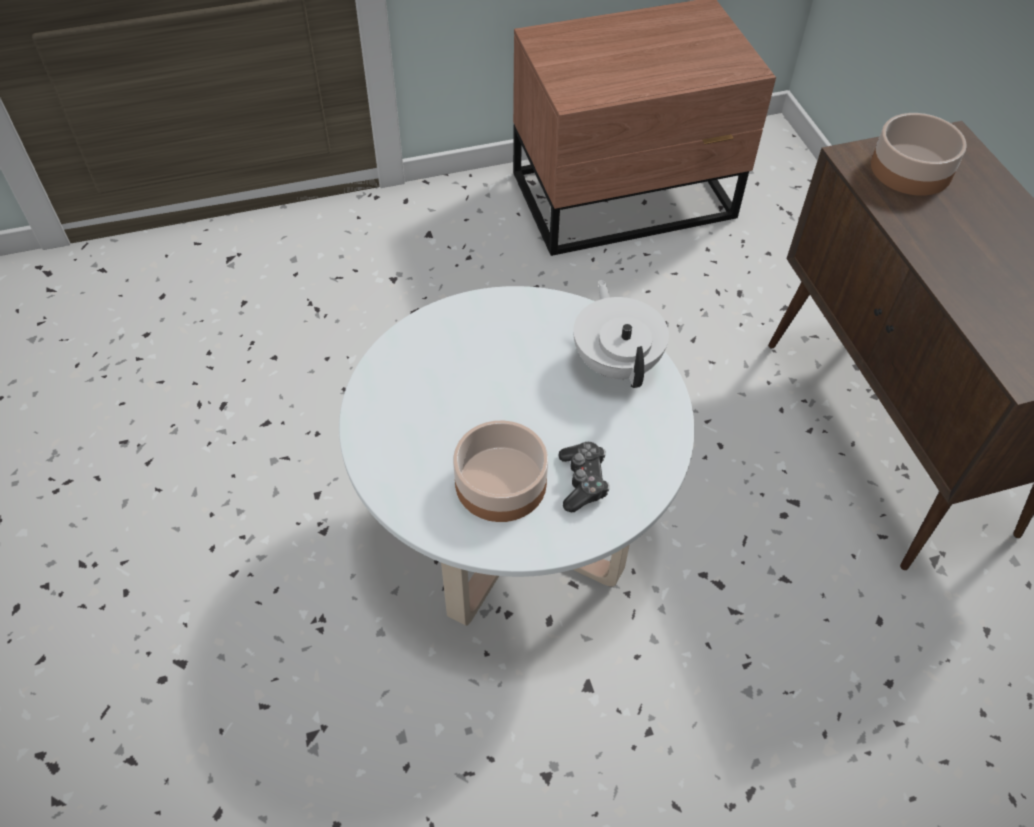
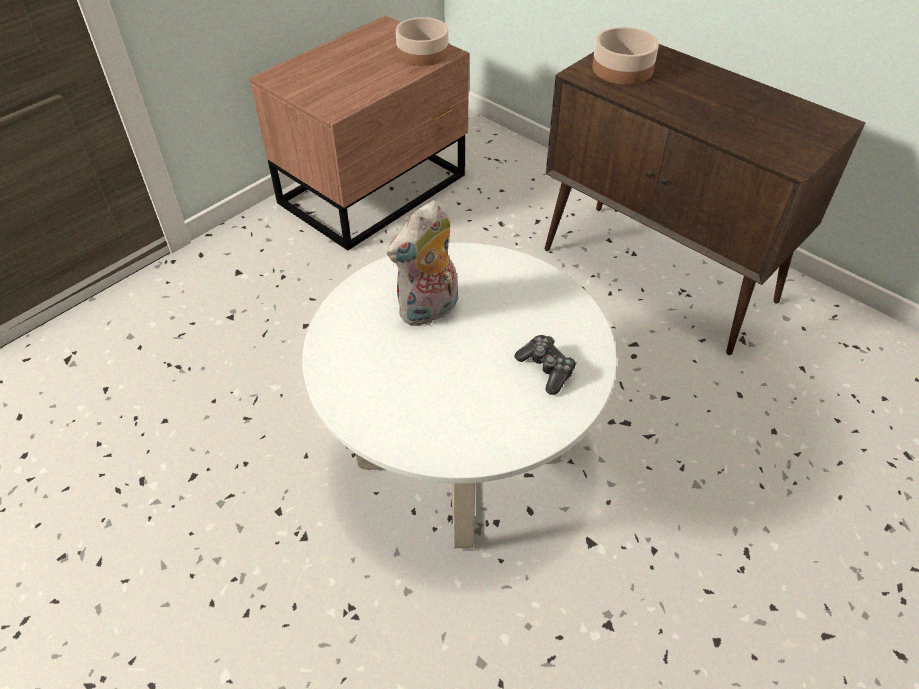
camera: 30 degrees left, 5 degrees down
(501, 484) = (488, 399): bowl -> bowl (423, 53)
(512, 365) = (429, 311): none -> plush toy
(617, 362) = (504, 277): white teapot -> none

